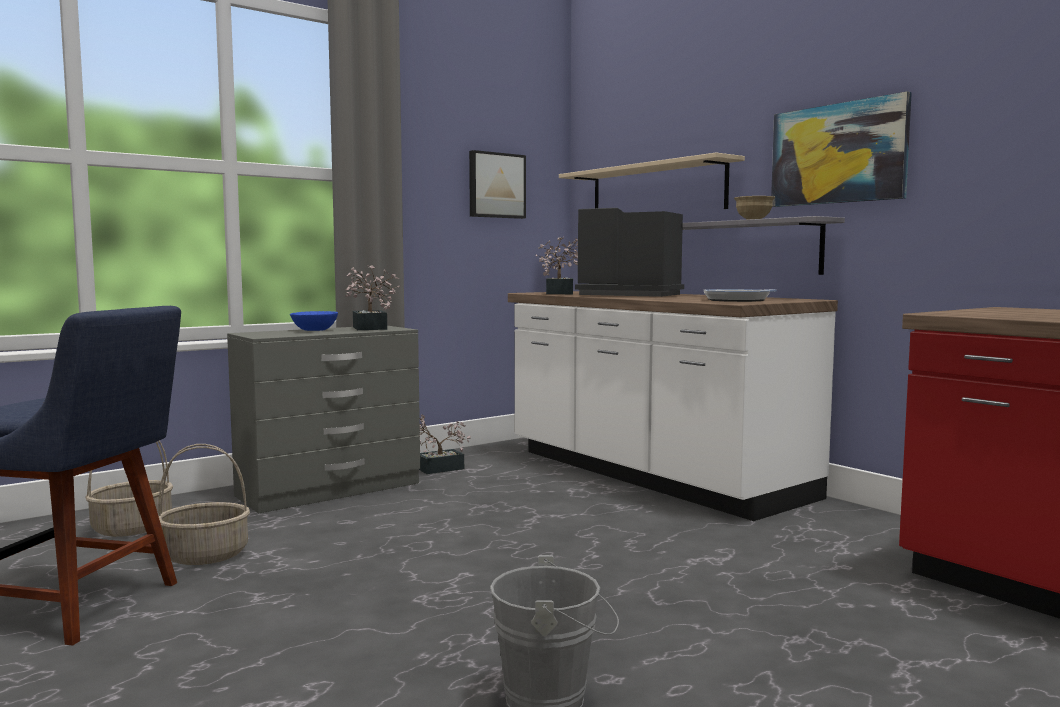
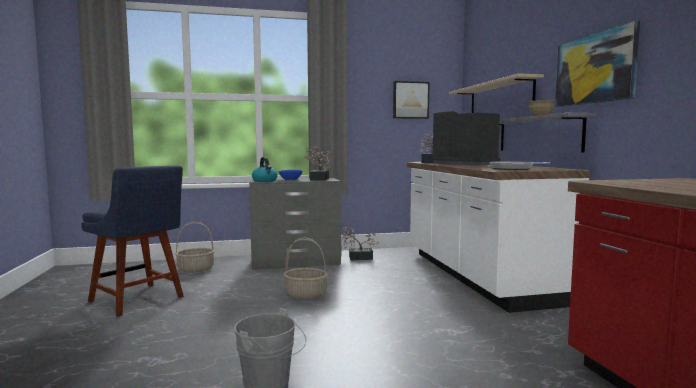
camera: 25 degrees right, 0 degrees up
(206, 555) = (208, 286): basket -> basket (306, 294)
(275, 334) = (265, 181): none -> kettle

